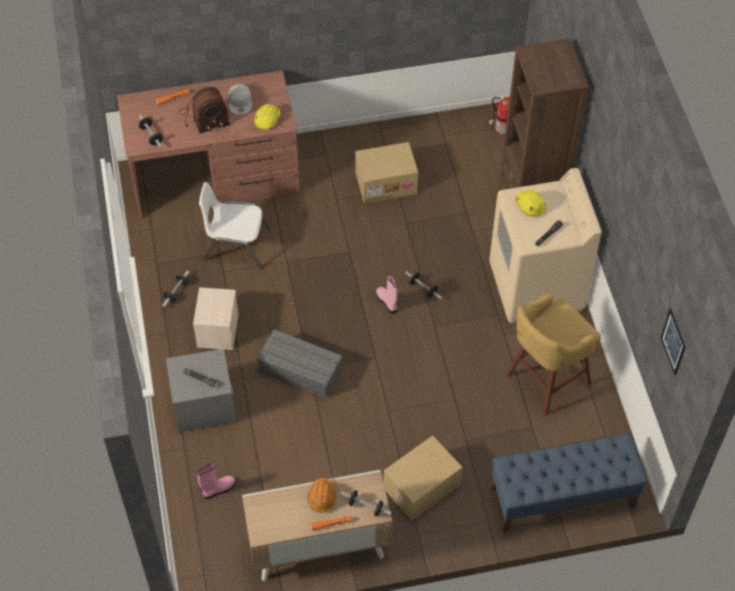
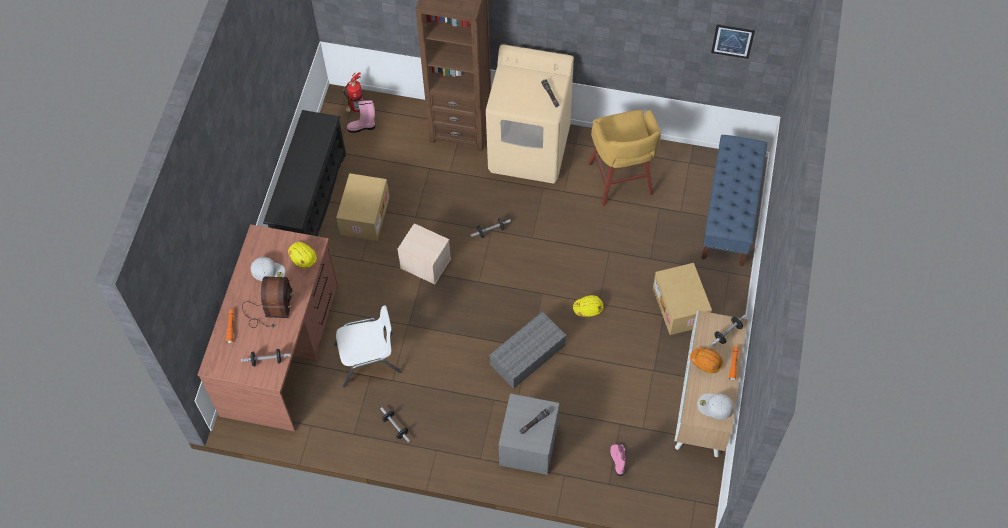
camera: 65 degrees left, 5 degrees up
(217, 329) = (453, 407): beige storage box -> beige storage box (425, 263)
(236, 245) = (368, 359): white chair -> white chair turned 135 degrees counterclockwise
(273, 522) = (715, 406): none -> white cap
(378, 137) = (310, 201): none -> black shoe rack
(387, 302) = (491, 262): pink boot -> pink boot (362, 127)
(530, 206) = (514, 95): yellow hard hat -> yellow hard hat (588, 308)

